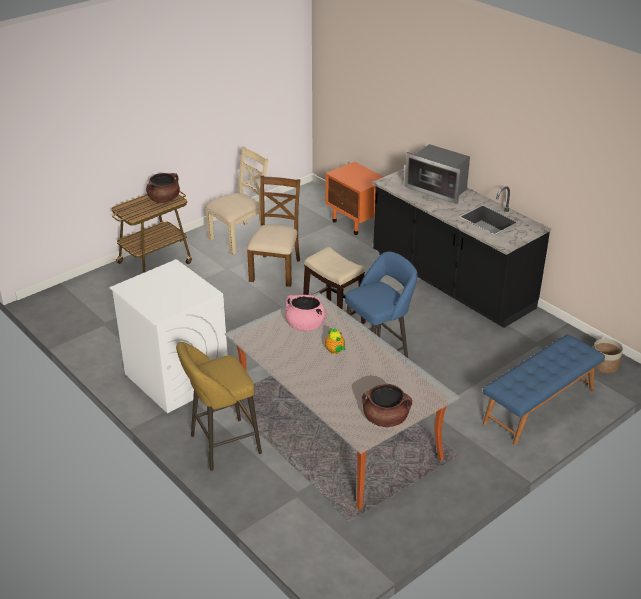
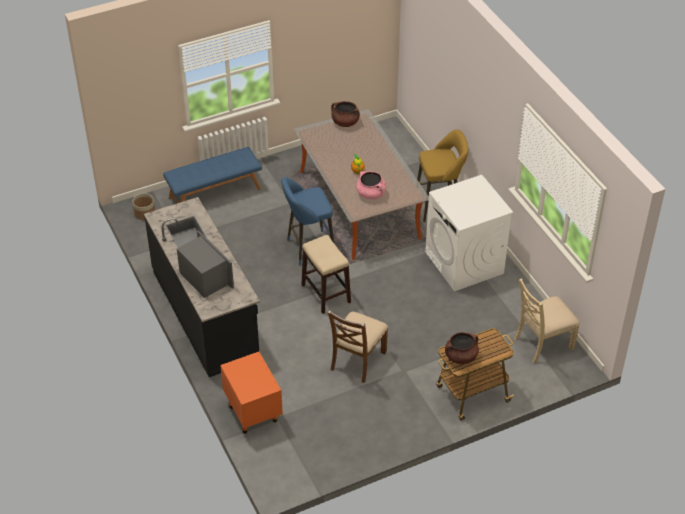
camera: 165 degrees left, 10 degrees up
(239, 238) = (382, 414): beige chair -> beige chair (542, 343)

